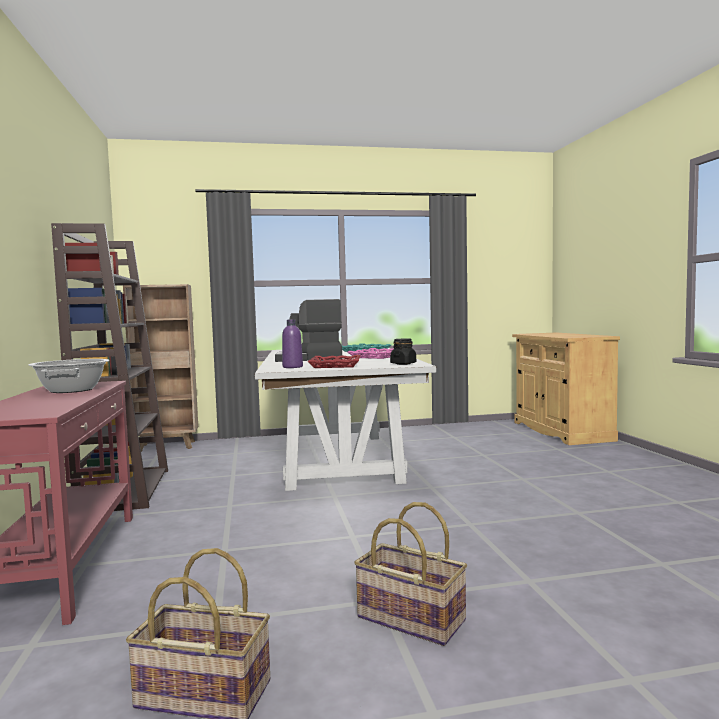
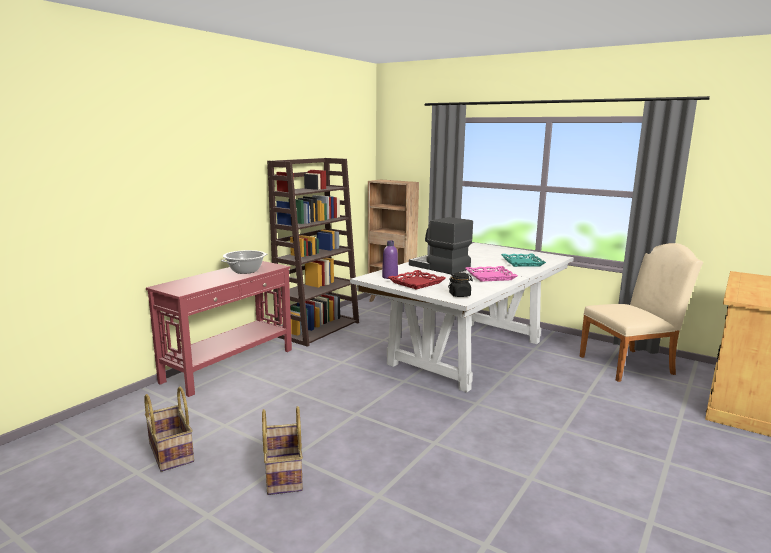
camera: 45 degrees right, 10 degrees up
(466, 432) = (631, 364): none -> beige chair

